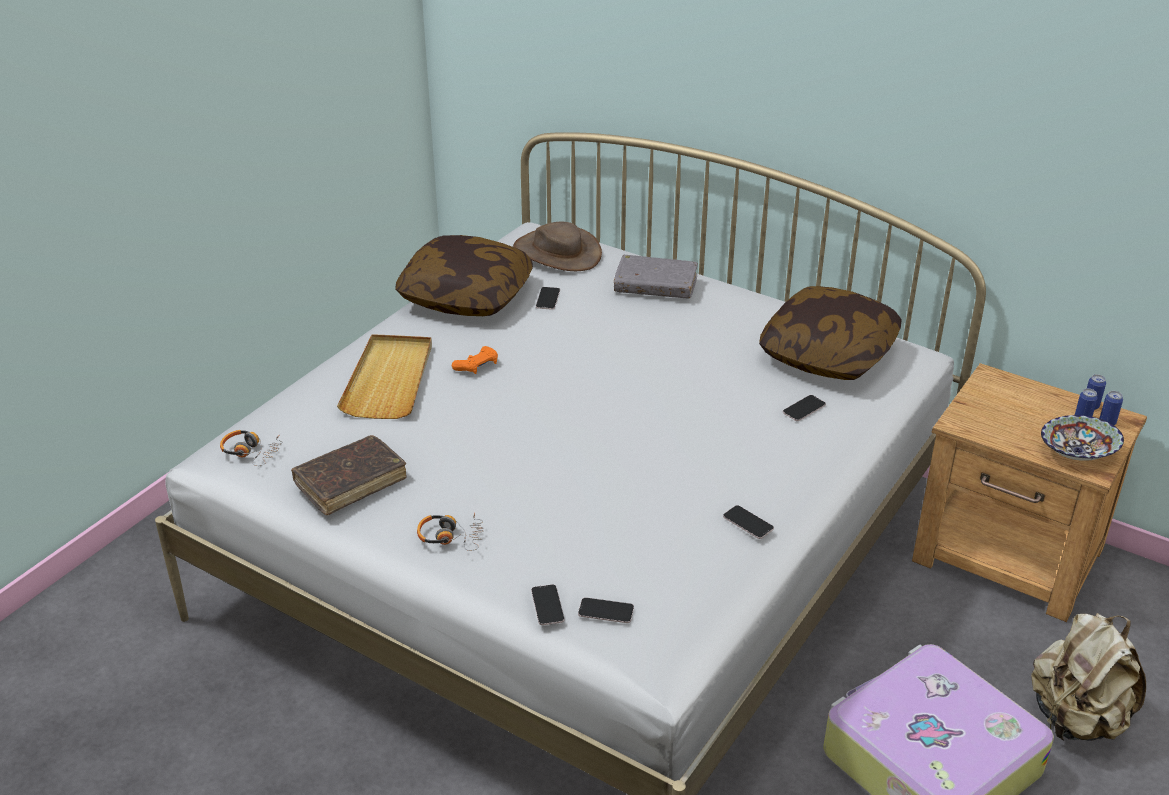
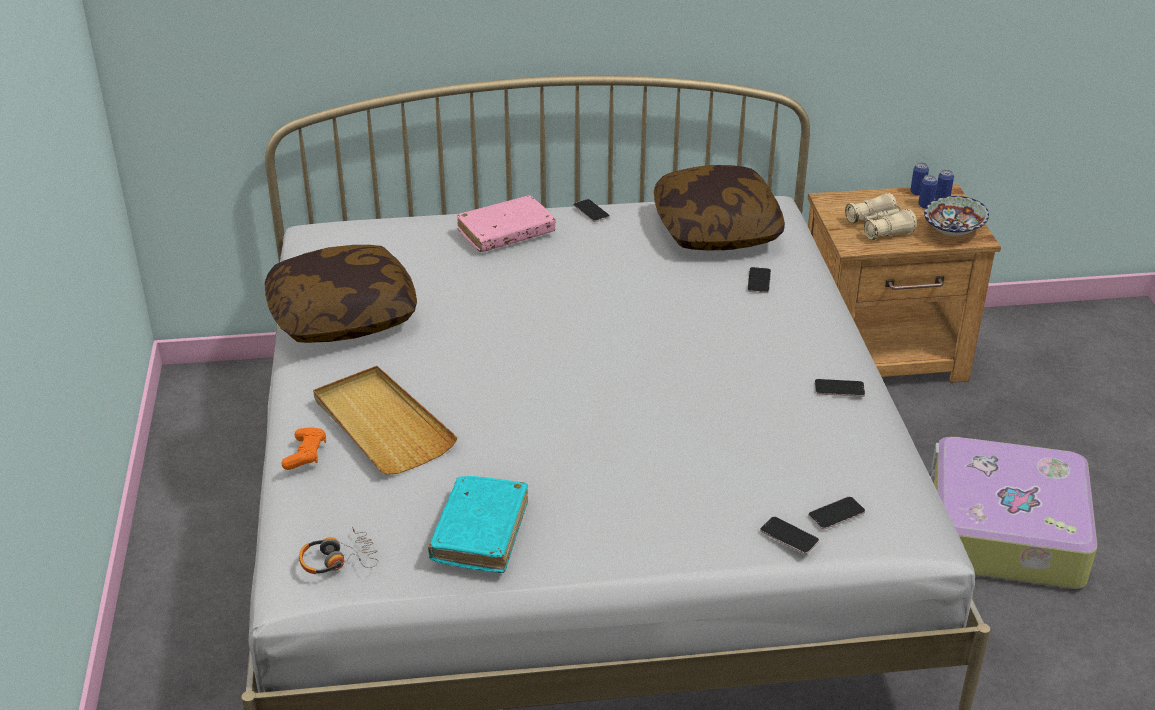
camera: 40 degrees left, 0 degrees up
(350, 482) = (480, 532): brown book -> turquoise book
(451, 537) = (637, 527): headphones -> none
(477, 366) = (447, 373): orange game controller -> orange game controller (305, 454)
(548, 299) = (426, 285): phone -> phone (591, 211)
(557, 252) = (375, 240): brown hat -> none
(655, 285) = (506, 233): grey book -> pink book
(1006, 419) = (879, 227): none -> beige binoculars
(1076, 719) = (1049, 445): beige backpack -> none

